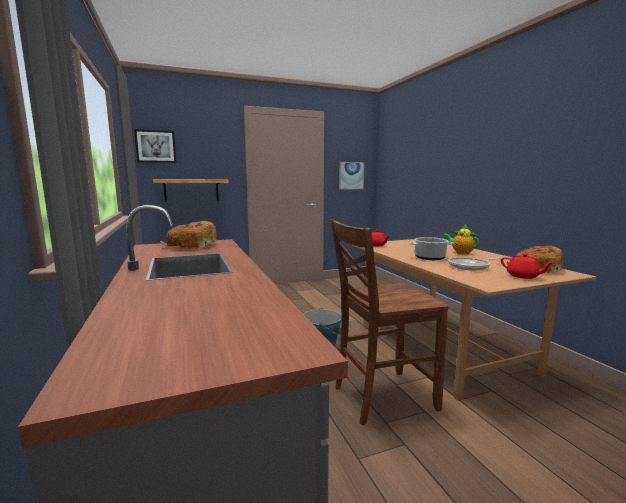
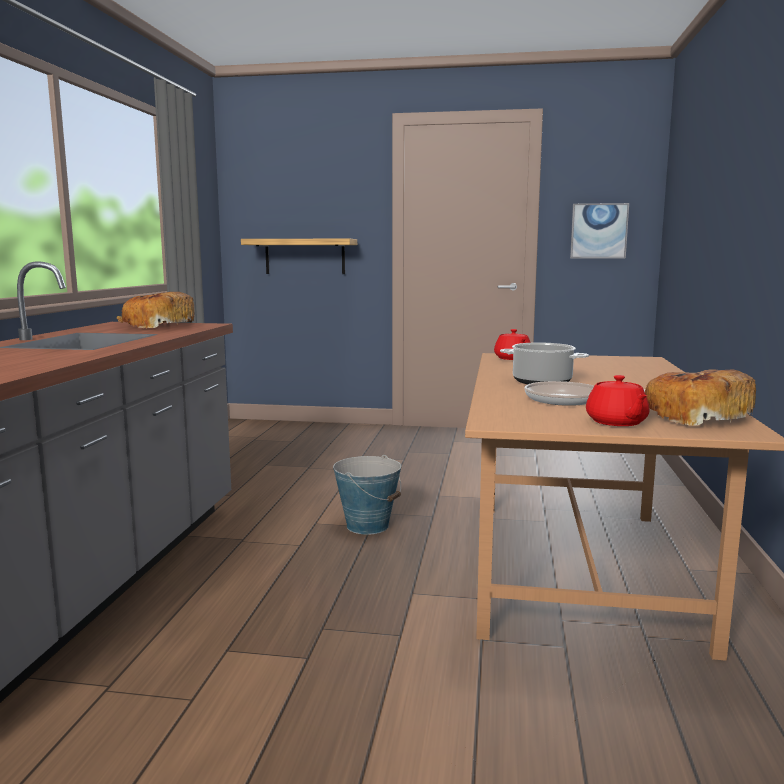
camera: 30 degrees right, 0 degrees up
(155, 146) = (257, 190): picture -> none
(381, 397) = (364, 600): brown chair -> none
(461, 253) = (635, 381): teapot -> none

